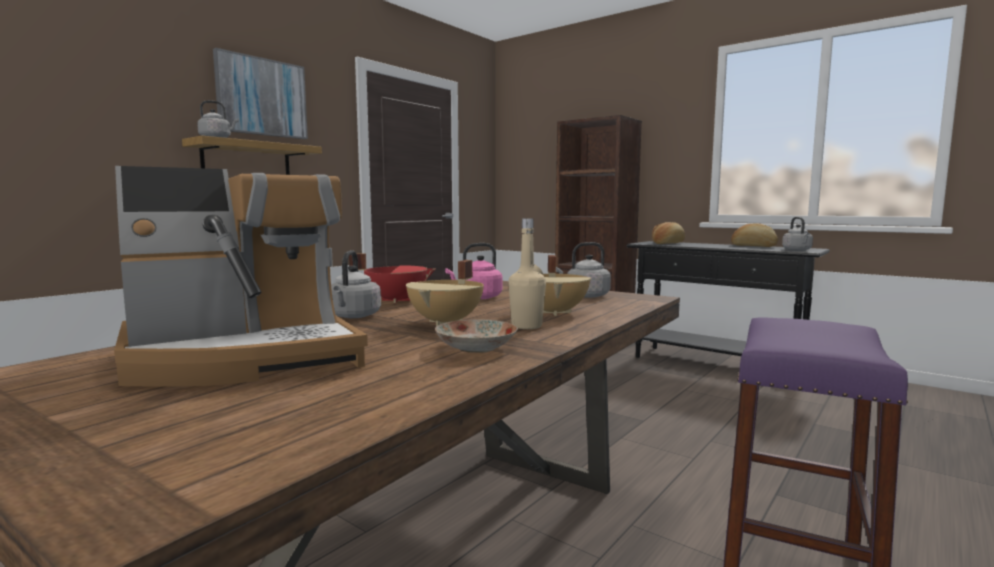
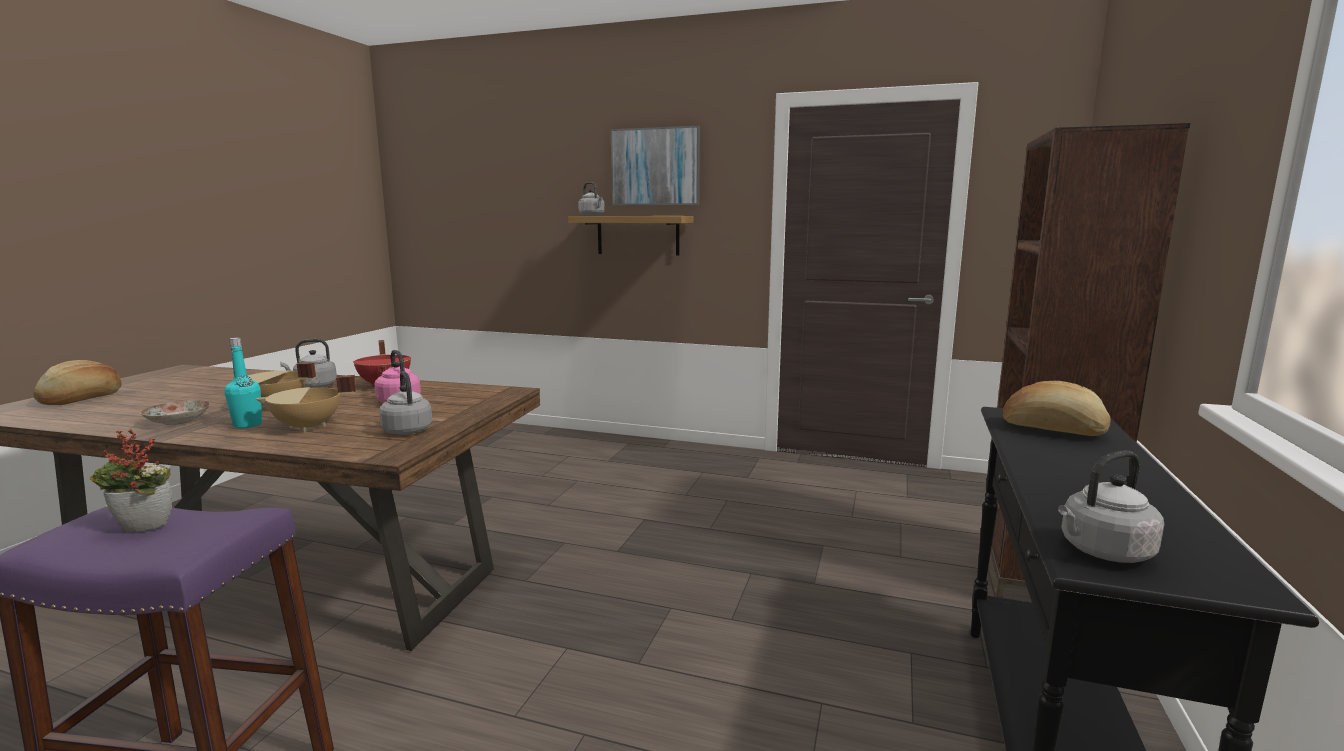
camera: 70 degrees right, 5 degrees up
(244, 357) = (197, 388): coffee machine -> none
(526, 326) = (247, 425): beige bottle -> turquoise bottle
(753, 246) = (1157, 505): bread -> bread (83, 399)
(814, 339) = (141, 530): none -> potted plant

